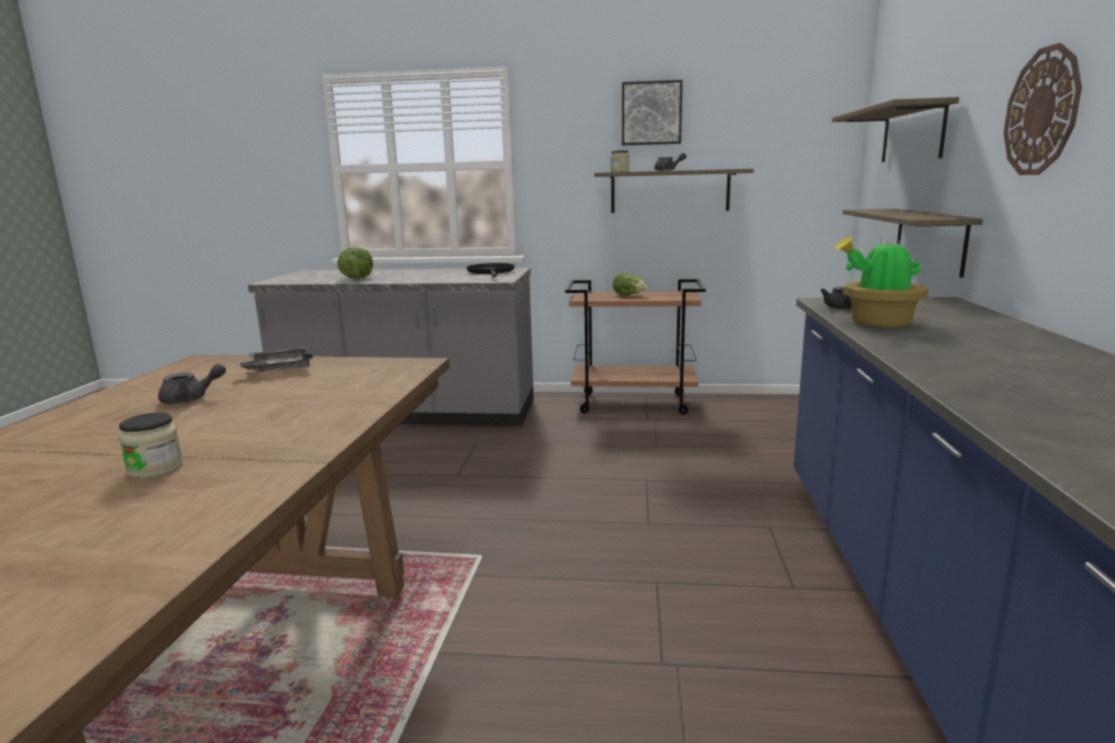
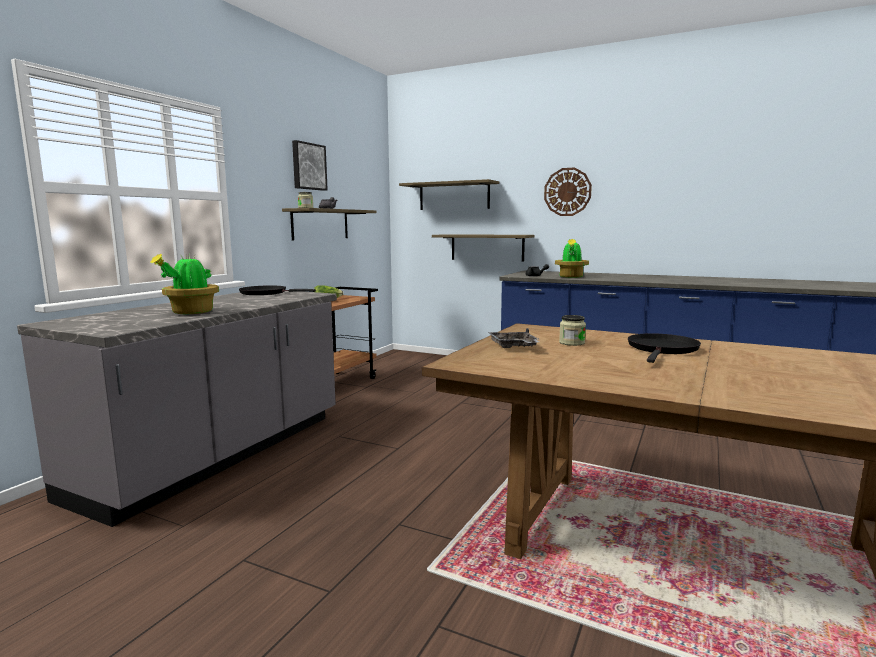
camera: 70 degrees left, 5 degrees down
(155, 469) = (729, 360): jar -> jar (571, 343)
(191, 399) = (588, 360): grey teapot -> none
(248, 430) = (662, 349): none -> black frying pan
(357, 278) = (191, 312): lettuce -> potted plant

